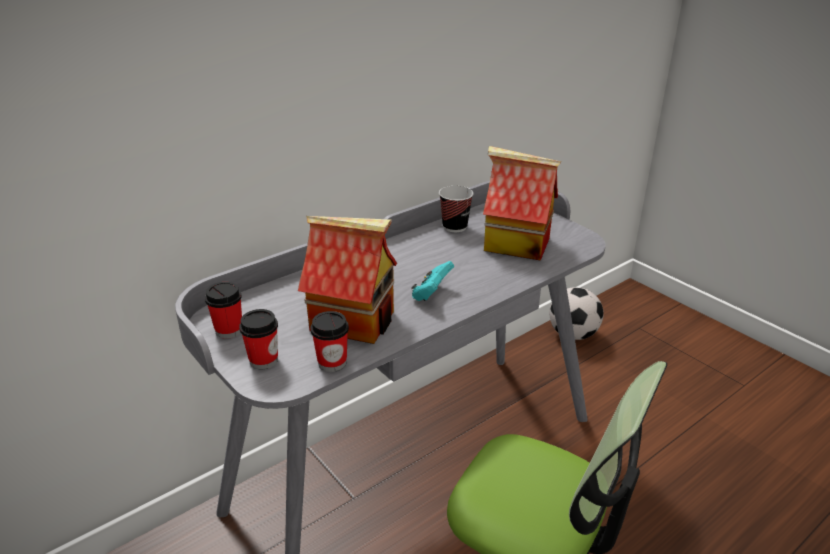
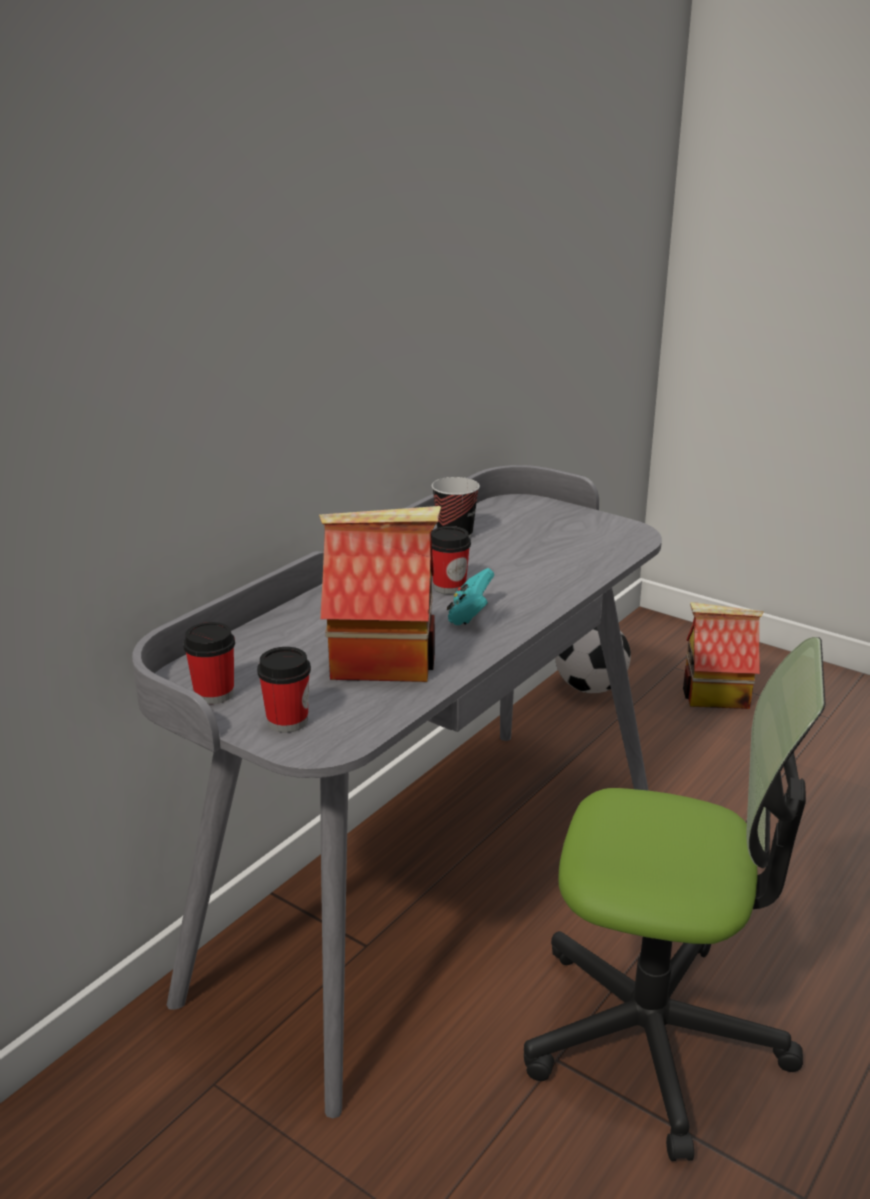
camera: 15 degrees left, 5 degrees down
(332, 362) = (384, 710): cup -> cup (449, 587)
(515, 245) = (547, 547): toy house -> toy house (715, 695)

